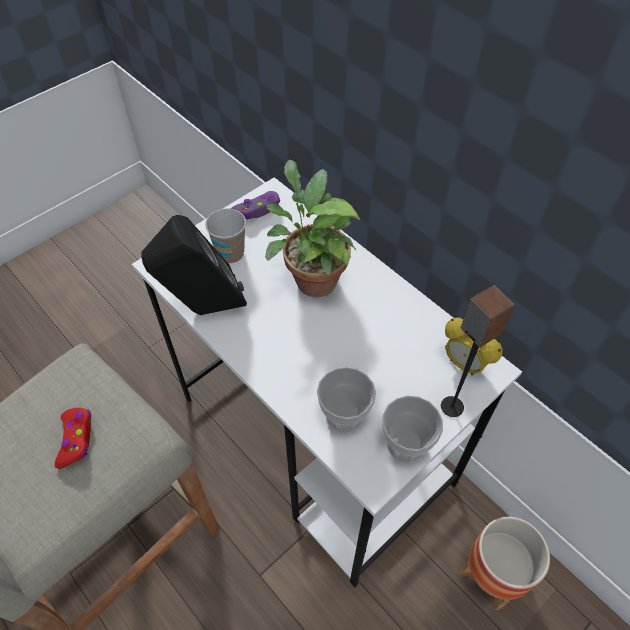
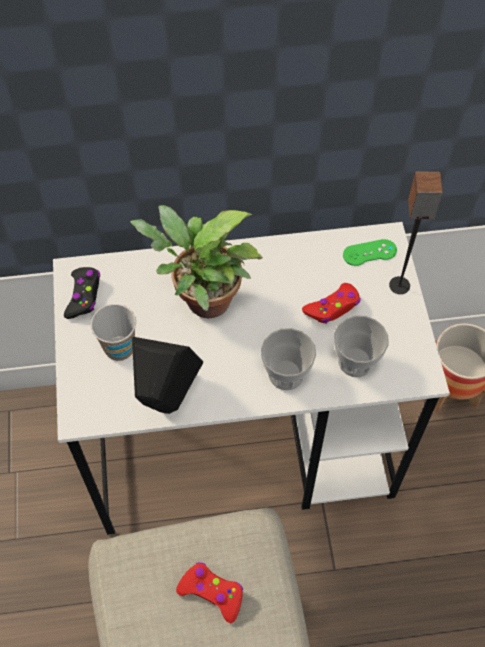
camera: 55 degrees left, 5 degrees up
(257, 209) = (84, 296): purple game controller -> black game controller
(383, 368) = (332, 307): none -> red game controller
(406, 444) = (409, 336): cup -> cup (286, 374)
(464, 364) = (369, 253): alarm clock -> green game controller

